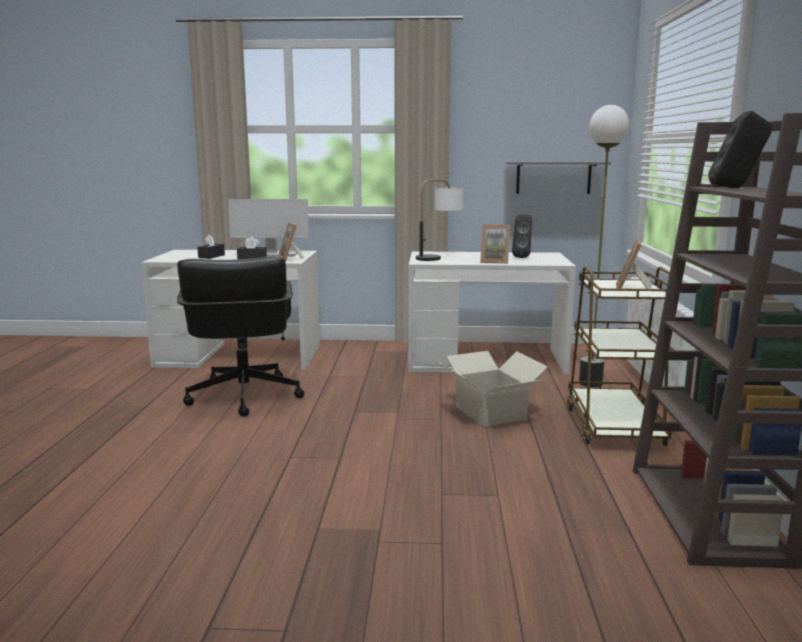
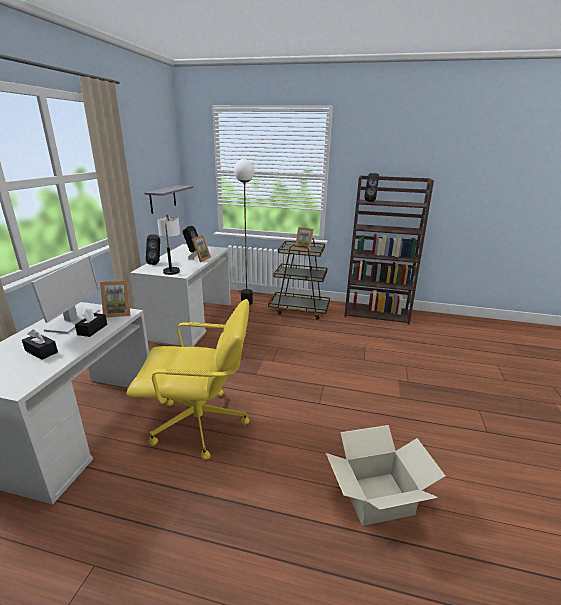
camera: 80 degrees left, 10 degrees up
(243, 397) = (200, 424): black office chair -> yellow office chair
(454, 253) = (156, 263): none -> black speaker
(491, 412) = (274, 333): cardboard box -> cardboard box (377, 497)

